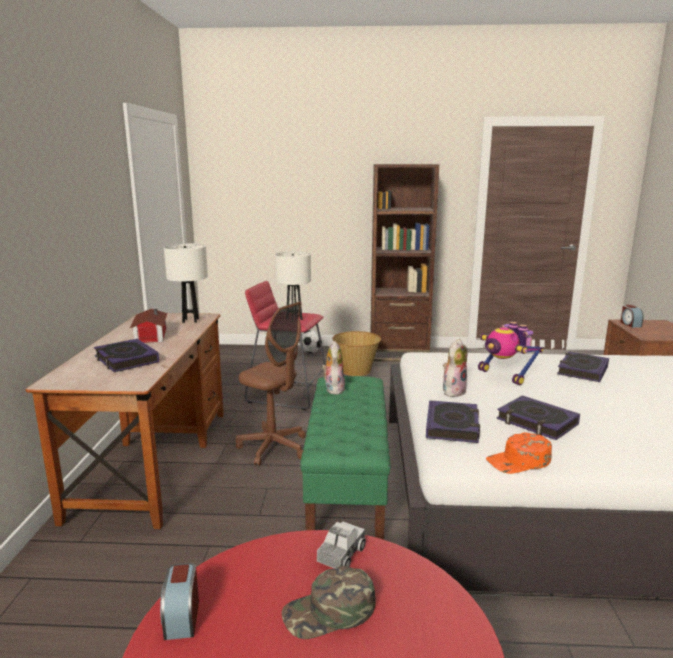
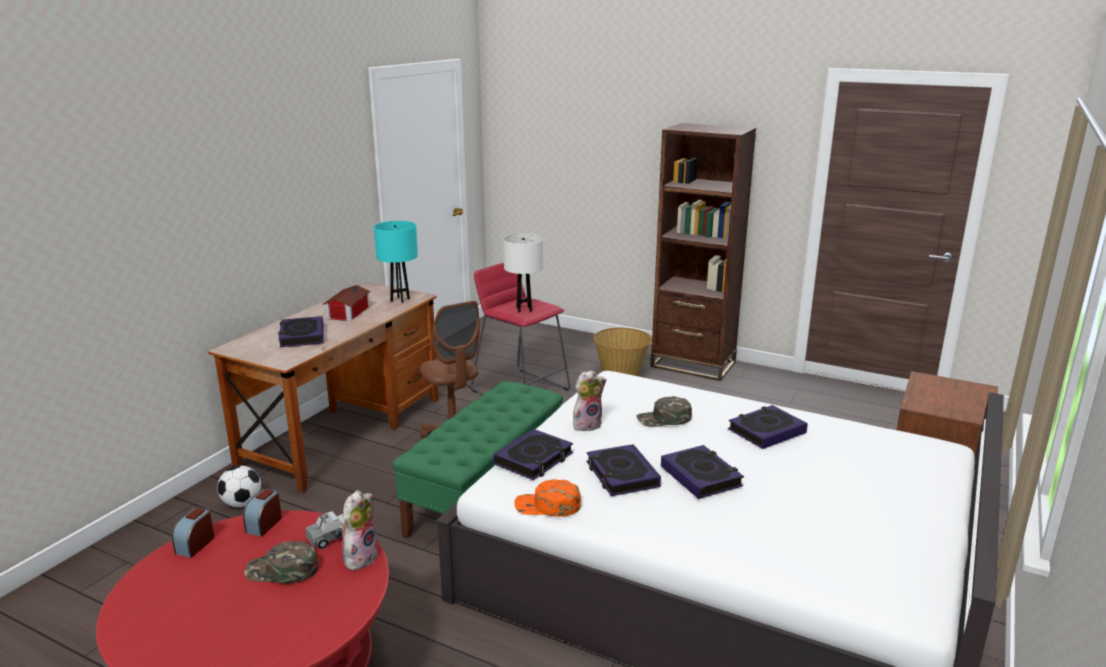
camera: 25 degrees right, 5 degrees up
(190, 320) = (400, 300): white table lamp -> turquoise table lamp
(311, 352) = (593, 344): football -> football (242, 503)
(333, 389) = (496, 397): plush toy -> plush toy (360, 557)
(505, 375) = (664, 419): toy robot -> green cap
(592, 410) = (701, 476): none -> book
(630, 324) = (927, 383): alarm clock -> alarm clock (264, 524)

